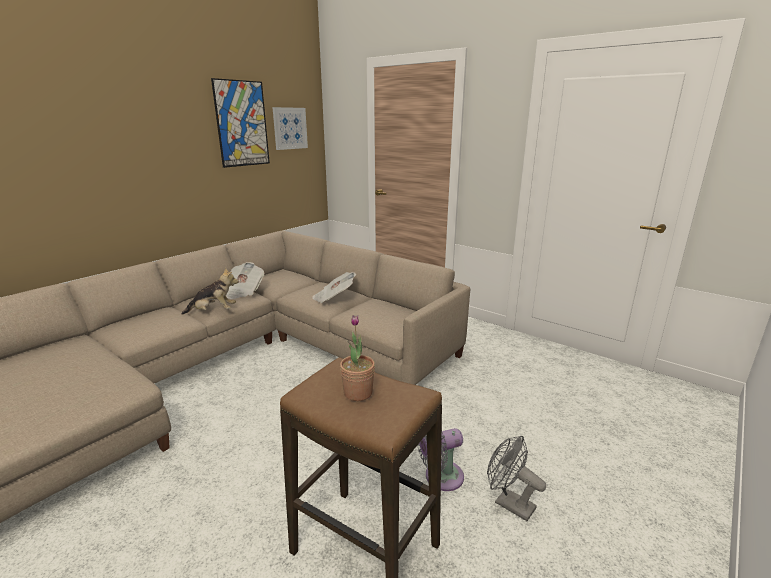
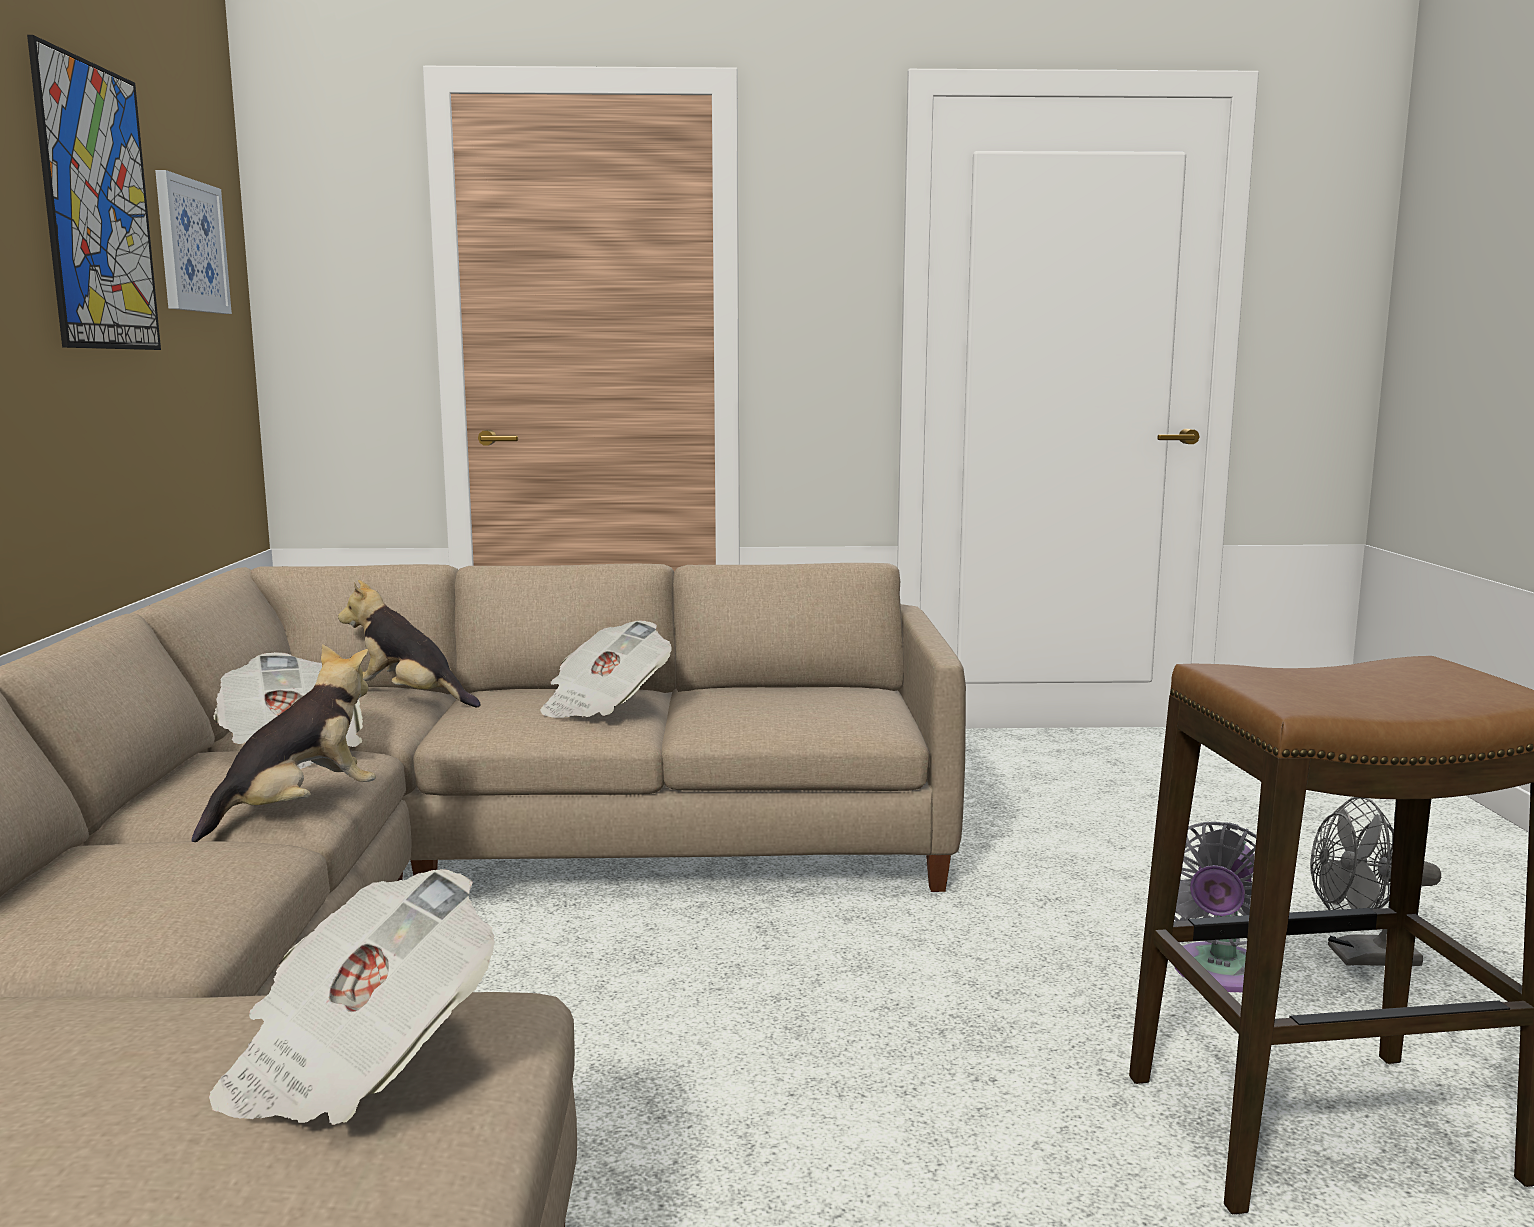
camera: 40 degrees left, 10 degrees down
(89, 388) = (357, 1060): none -> newspaper
(299, 280) = (410, 698): none -> plush toy
(358, 393) = (1351, 685): potted plant -> none

